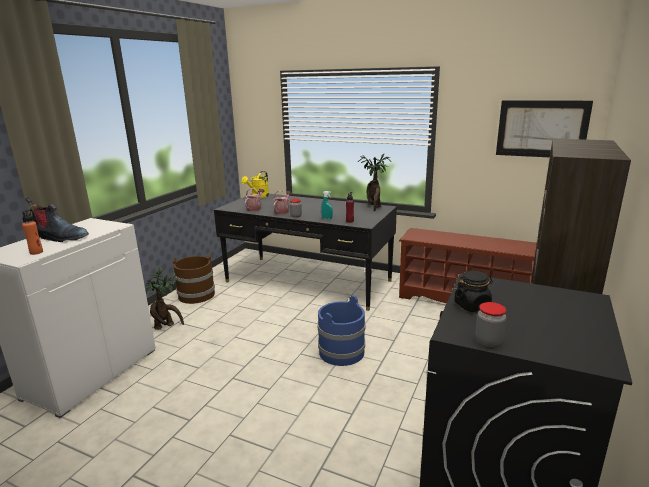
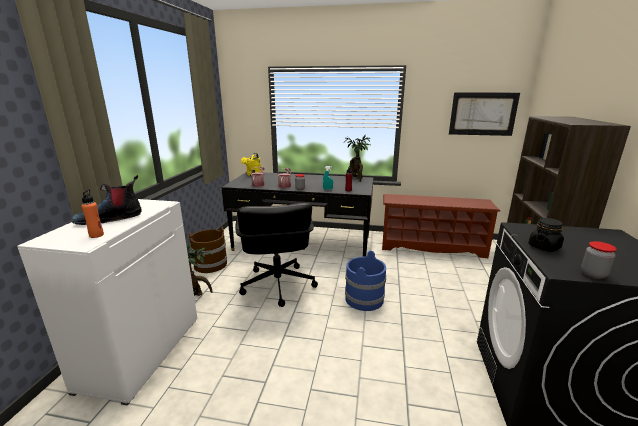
camera: 15 degrees left, 0 degrees up
(60, 237) = (110, 218): boot -> boot turned 150 degrees clockwise
(254, 325) = (277, 285): none -> black office chair

